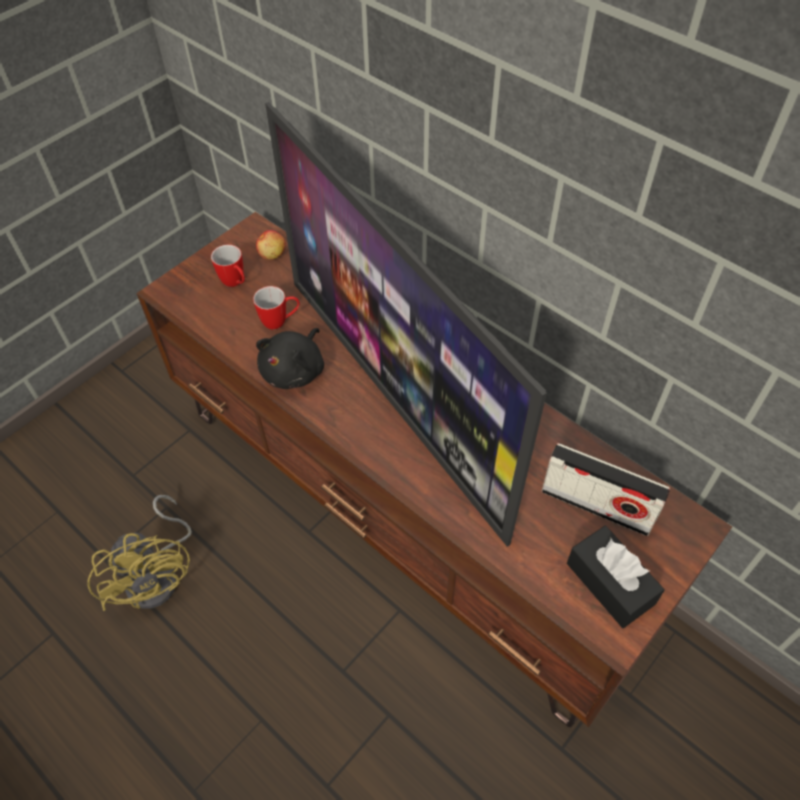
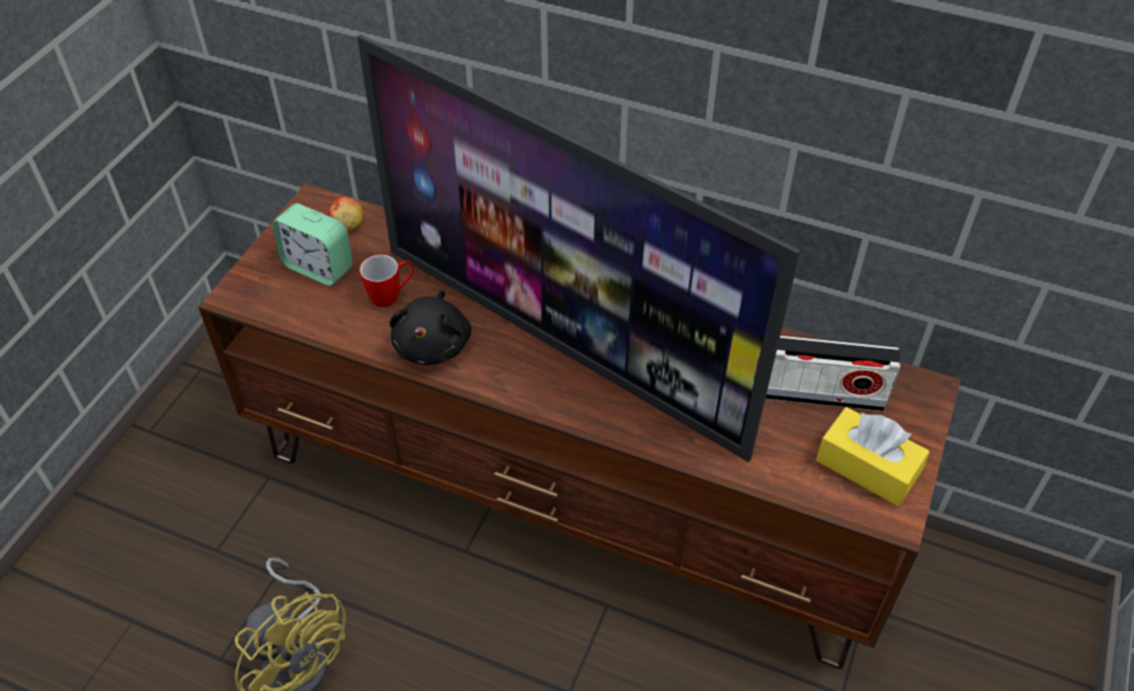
camera: 20 degrees left, 5 degrees down
(236, 283) = (318, 267): mug -> alarm clock
(610, 583) = (867, 467): black tissue box -> yellow tissue box

